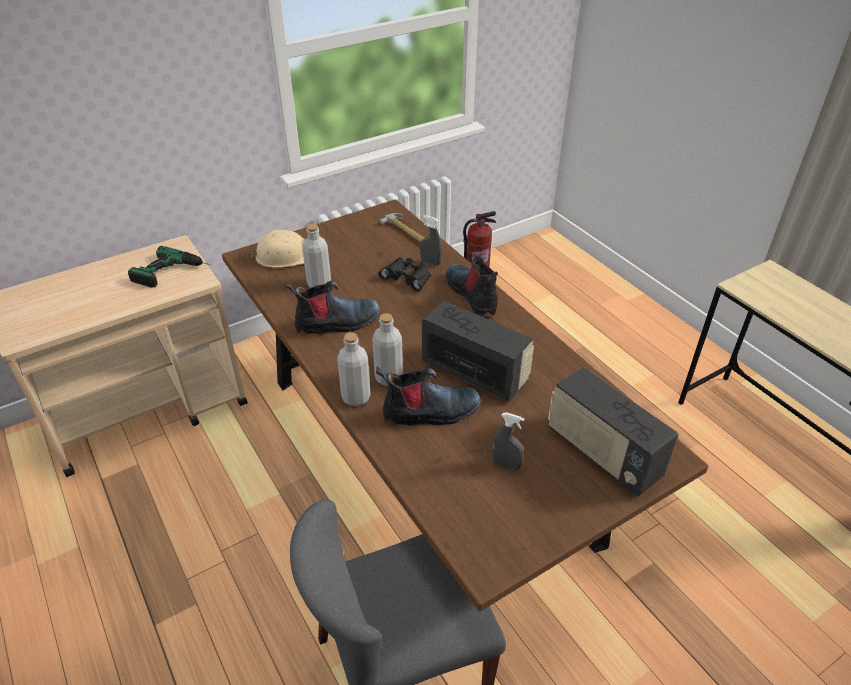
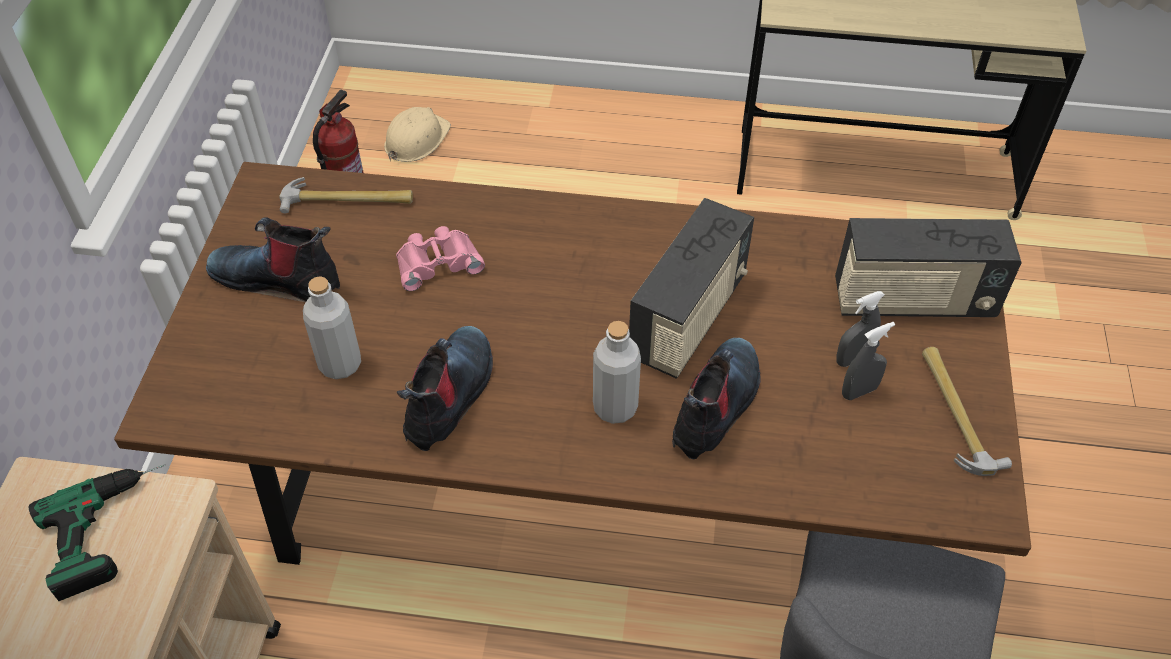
camera: 50 degrees left, 10 degrees up
(285, 256) = (224, 364): beige hard hat -> beige hard hat (416, 140)
(356, 397) = (618, 464): grey bottle -> none
(407, 277) = (437, 262): black binoculars -> pink binoculars
(430, 262) = (435, 220): grey spray bottle -> grey spray bottle (852, 359)
(473, 295) = (548, 226): boot -> boot (279, 279)
(475, 372) = (689, 319): radio -> radio turned 135 degrees clockwise
(541, 516) = (956, 413): none -> hammer

